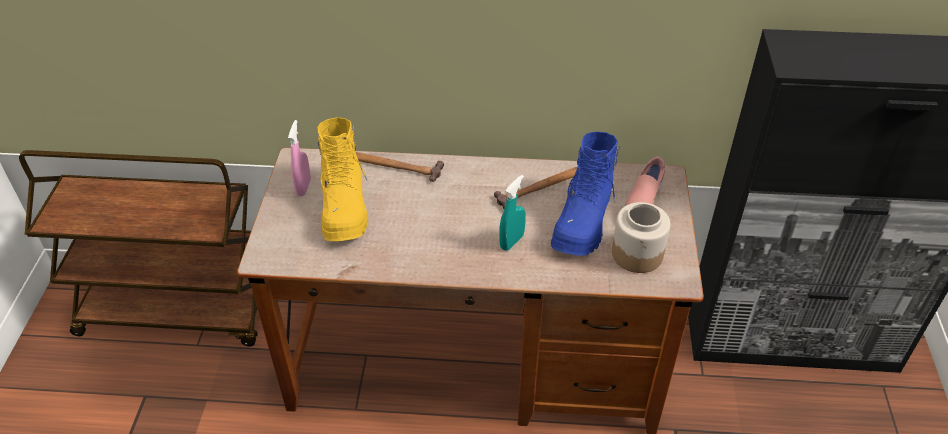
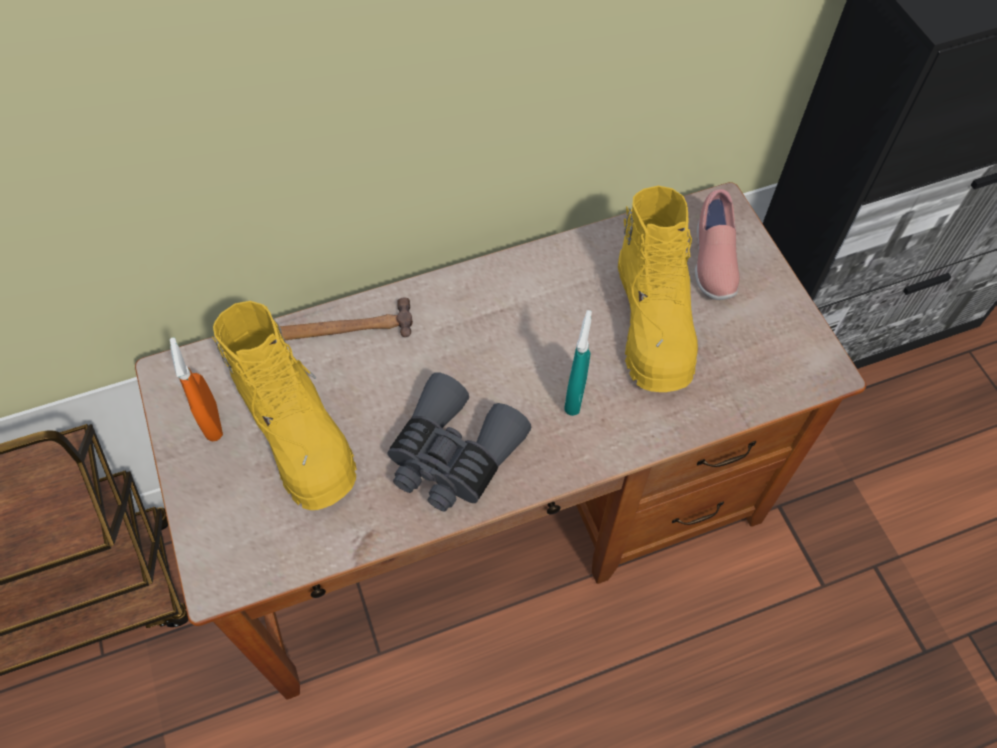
camera: 25 degrees left, 15 degrees up
(303, 187) = (212, 421): pink spray bottle -> orange spray bottle
(422, 246) = (452, 455): none -> grey binoculars
(538, 189) = (564, 292): hammer -> none
(583, 222) = (654, 323): blue boot -> yellow boot
(637, 254) = (751, 348): jar -> none

